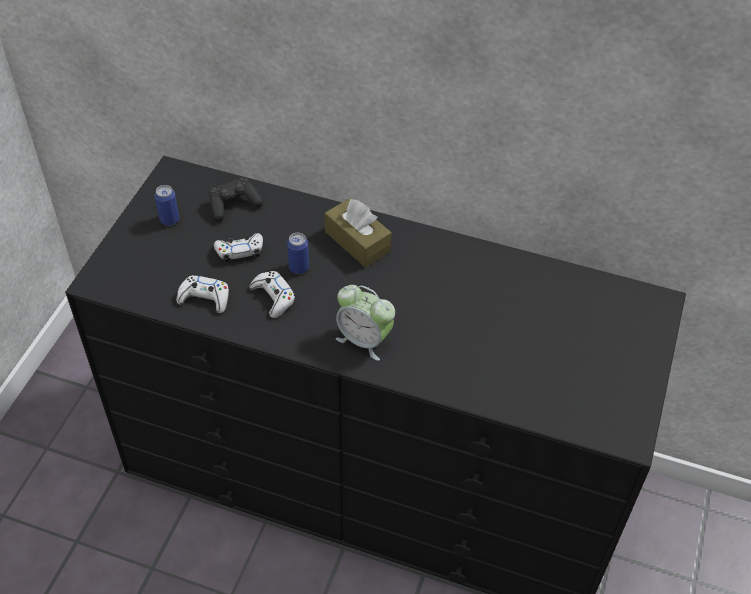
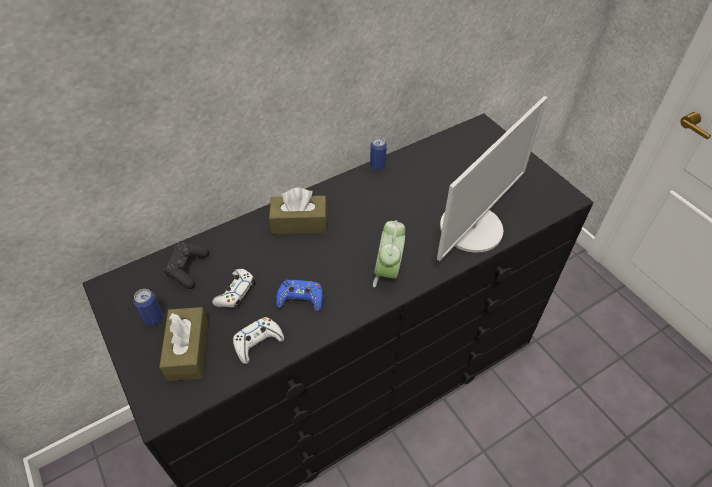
camera: 50 degrees left, 0 degrees up
(159, 261) = (188, 350): none -> brown tissue box
(273, 297) = (300, 299): white game controller -> blue game controller
(299, 267) = (288, 268): can -> can (377, 166)
(364, 340) = (388, 271): alarm clock -> alarm clock turned 120 degrees clockwise
(488, 375) = (472, 228): none -> monitor

